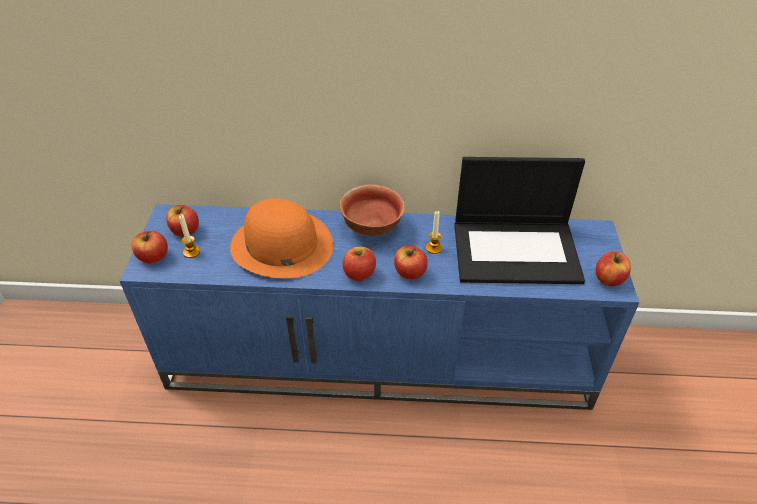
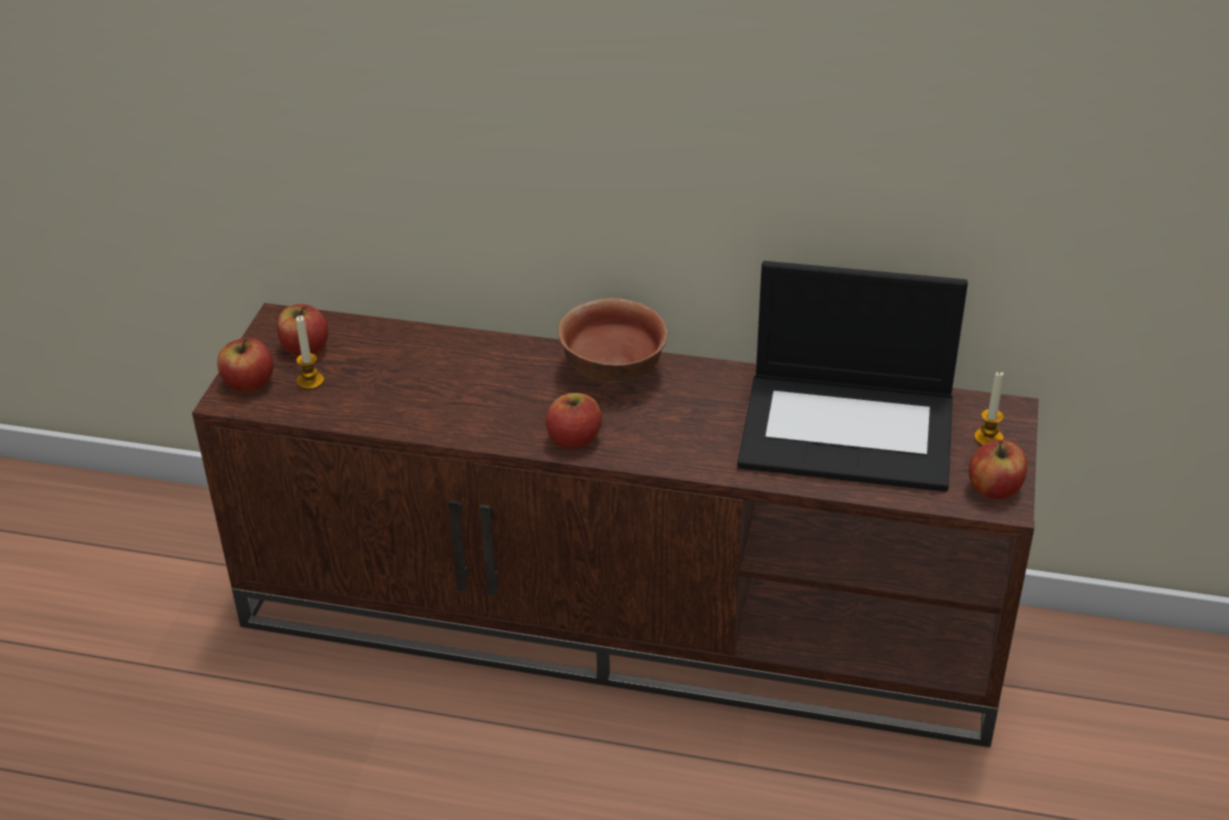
camera: 10 degrees right, 5 degrees down
(281, 245) = (456, 384): orange hat -> none
(381, 356) = (624, 618): blue tv stand -> brown tv stand
(410, 272) = (658, 446): apple -> none
(434, 248) = (709, 412): candle -> candle (988, 438)

